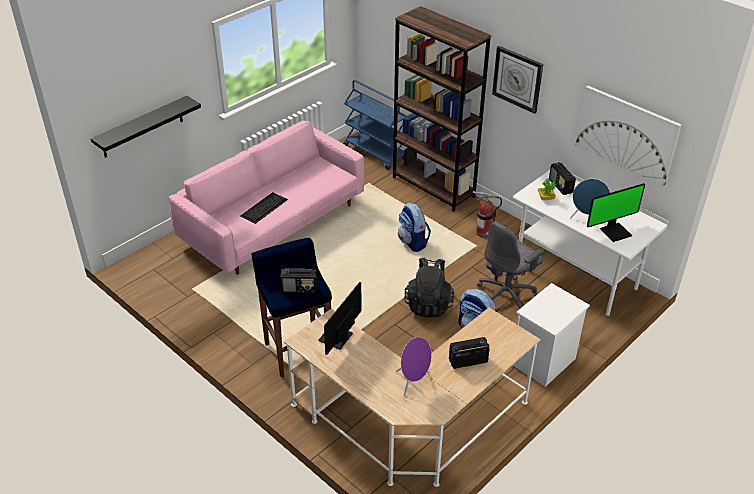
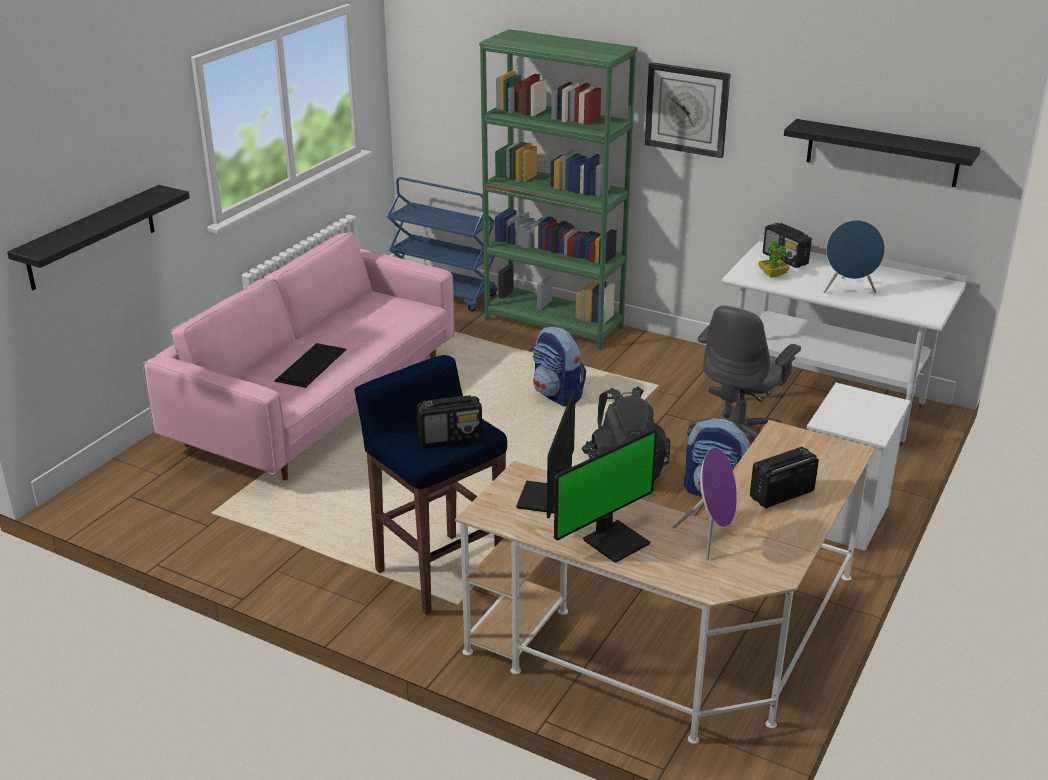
camera: 15 degrees left, 10 degrees down
(433, 187) = (554, 323): brown bookcase -> green bookcase
(483, 232) = (659, 368): fire extinguisher -> none
(615, 231) = (899, 299): monitor -> monitor (614, 540)
(626, 134) = (882, 153): picture -> black shelf

